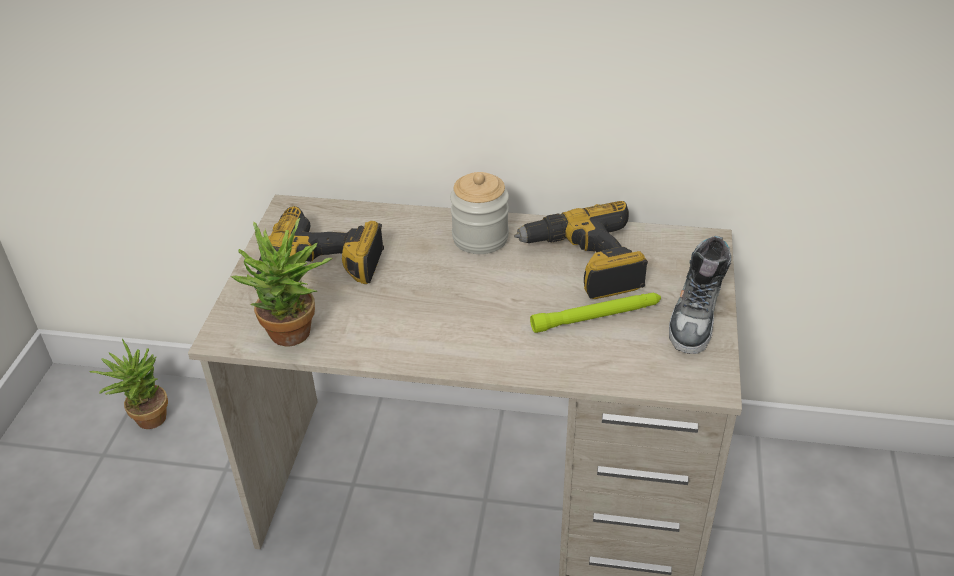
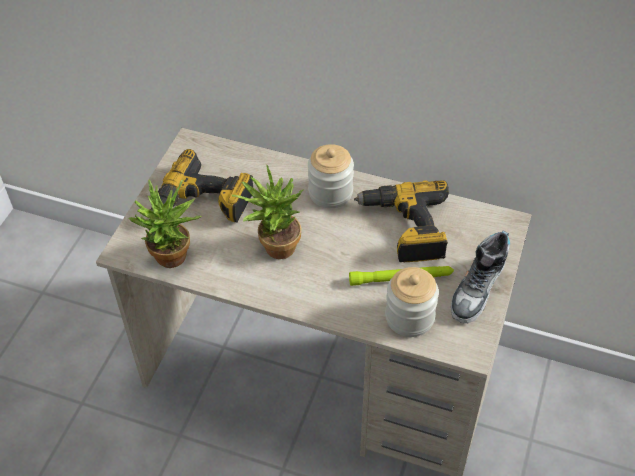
camera: 10 degrees right, 10 degrees up
(145, 419) = (76, 267): potted plant -> potted plant (273, 247)
(621, 358) = (409, 317): none -> jar

